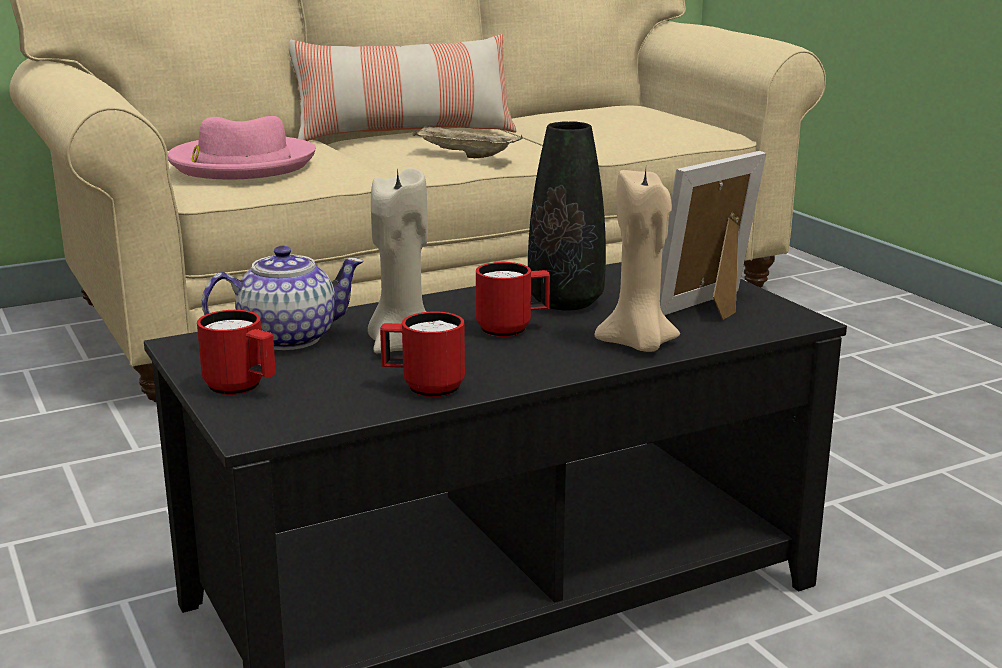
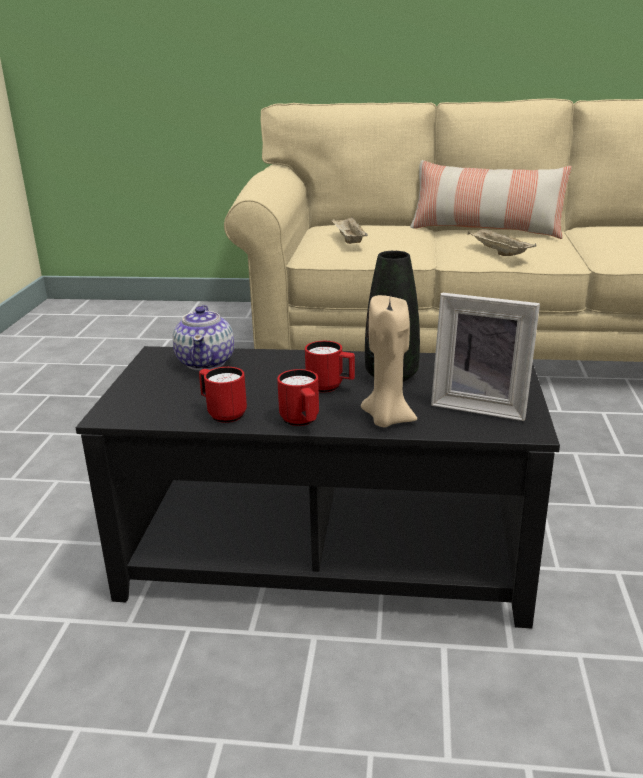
camera: 35 degrees right, 5 degrees up
(241, 164) = (348, 240): pink hat -> beige tray
(242, 388) = (140, 388): red mug -> red mug (302, 422)
(286, 338) = (206, 362): teapot -> teapot turned 75 degrees clockwise
(401, 346) = (253, 382): beige candle -> none
(713, 308) = (481, 405): picture frame -> picture frame turned 150 degrees counterclockwise

